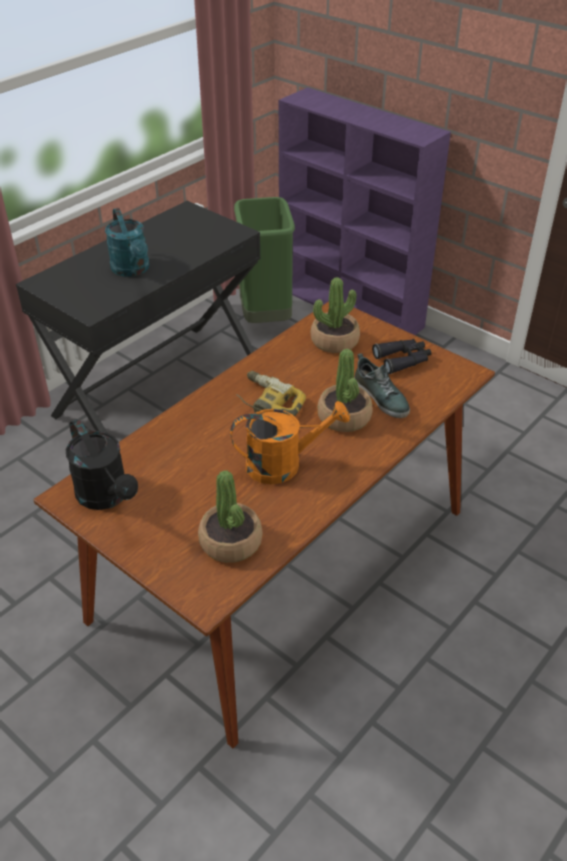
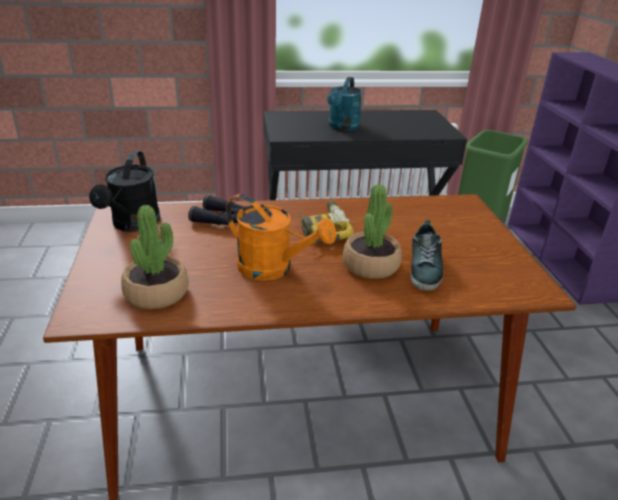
camera: 40 degrees right, 10 degrees down
(334, 341) = (437, 217): potted plant -> none
(403, 360) = (484, 254): black binoculars -> black binoculars (222, 220)

